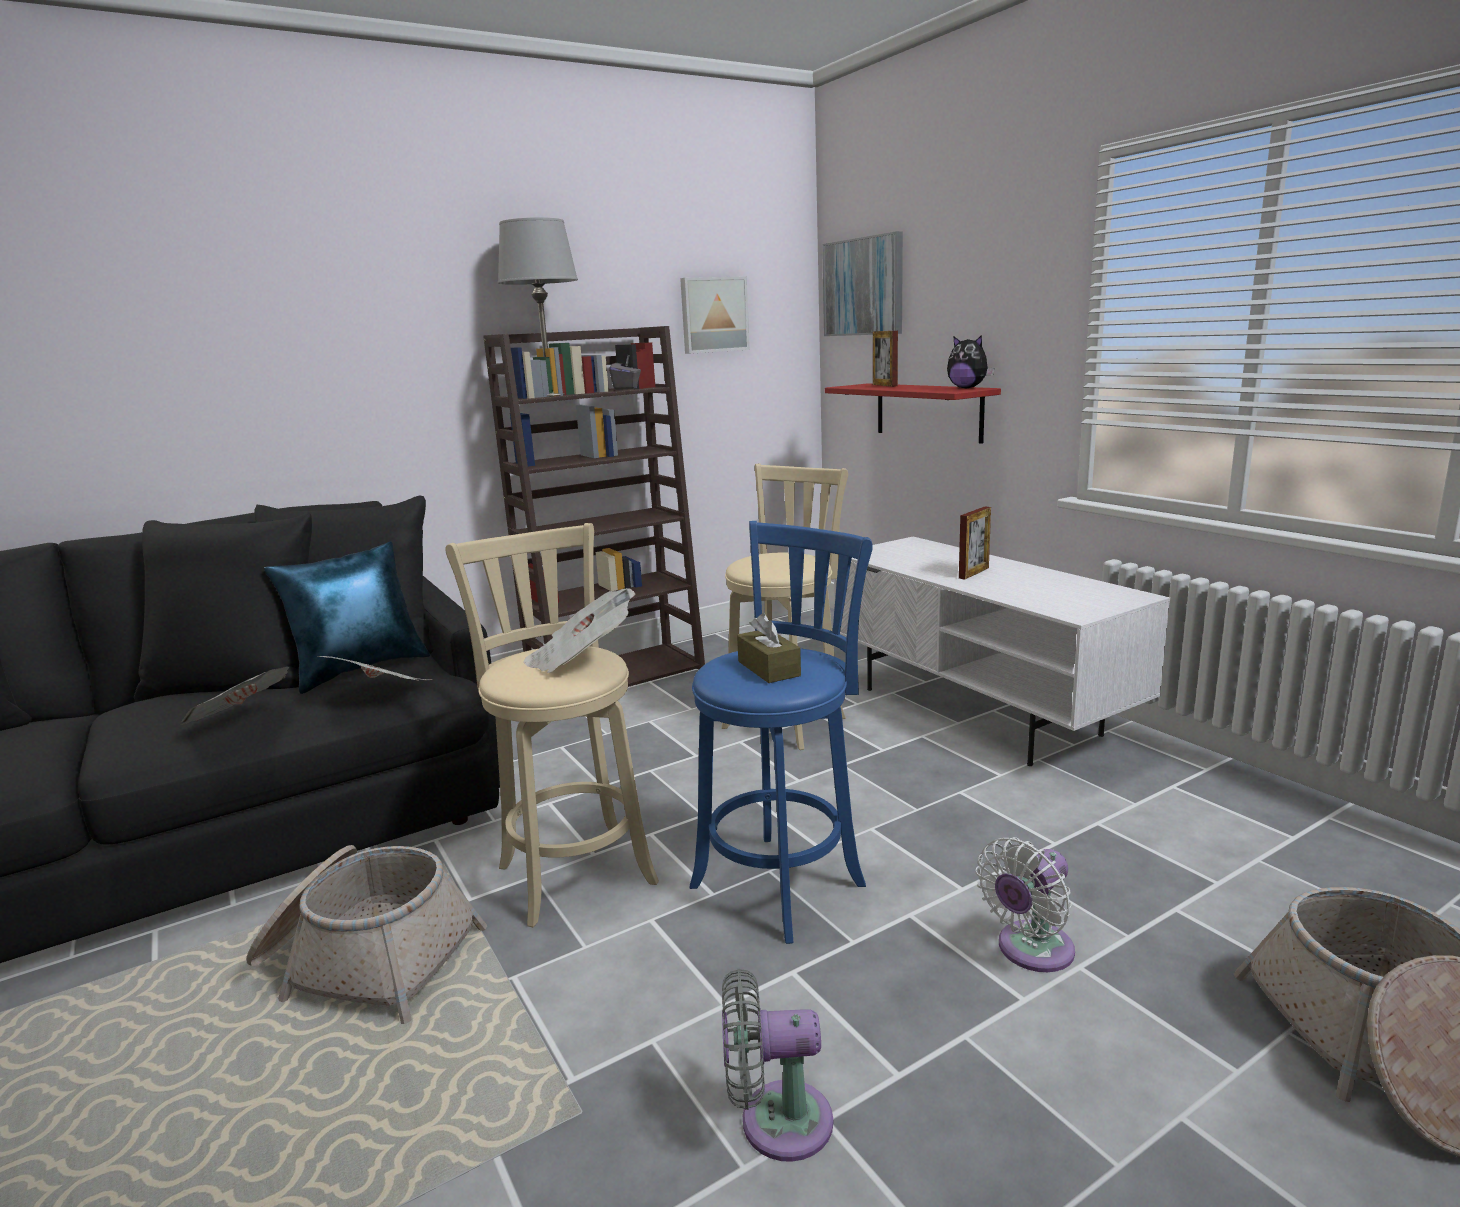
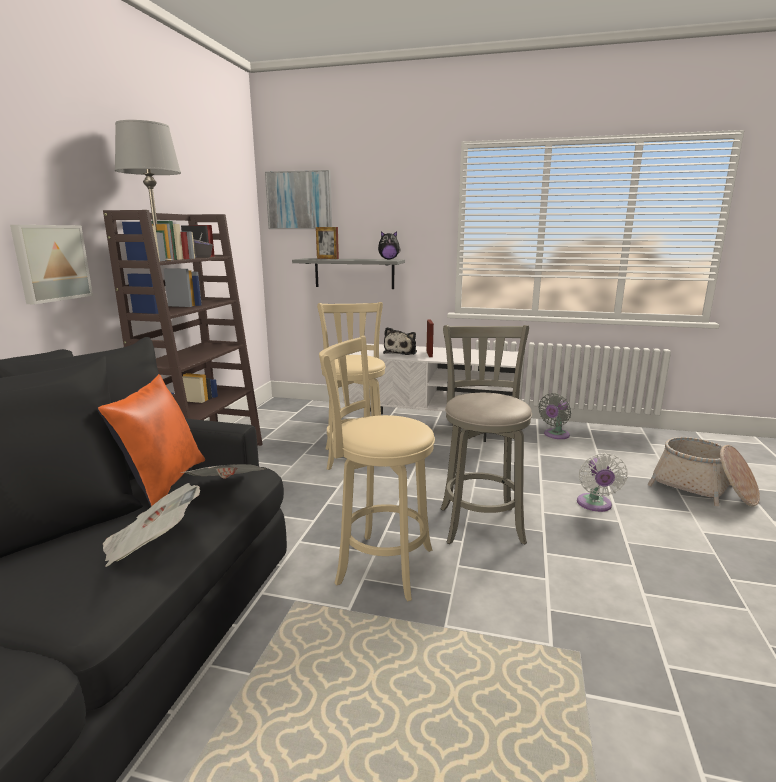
camera: 45 degrees left, 0 degrees up
(360, 669) = (164, 484): blue pillow -> orange pillow
(366, 959) = (349, 672): basket -> none
(581, 659) = (397, 421): newspaper -> none
(713, 315) = (217, 210): picture -> picture (51, 263)
(769, 668) = (493, 401): brown tissue box -> none
(776, 1121) = (633, 605): grey fan -> grey fan (555, 435)
(783, 882) = (480, 522): blue stool -> grey stool
(928, 411) = (354, 273): red shelf -> grey shelf
(935, 562) = (401, 352): none -> plush toy

